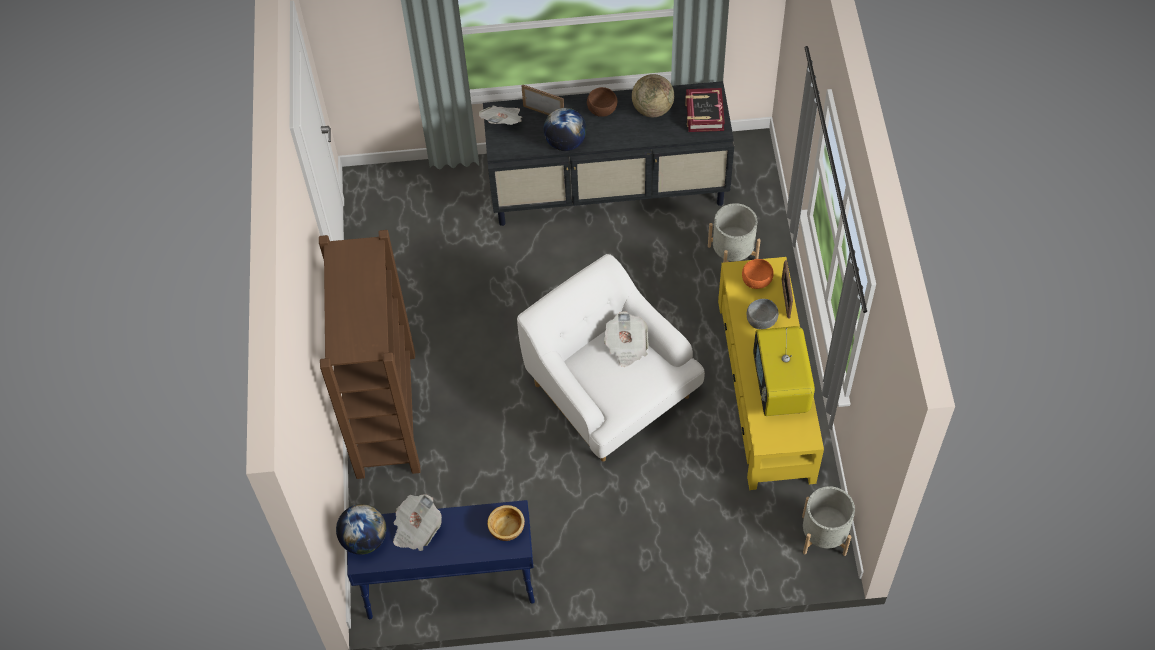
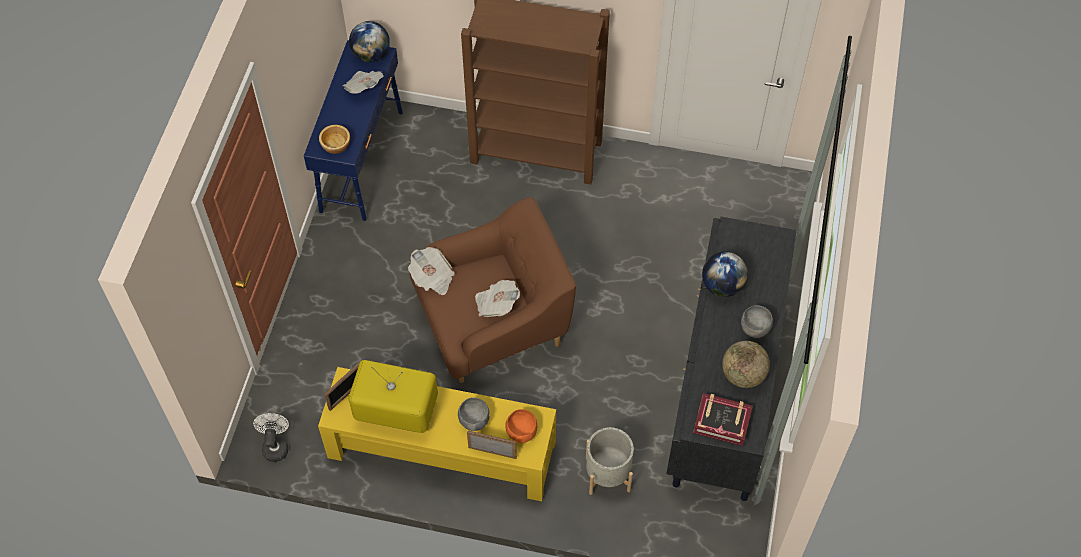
camera: 105 degrees right, 0 degrees up
(503, 122) = (765, 240): newspaper -> newspaper (432, 278)
(544, 112) = (767, 277): picture frame -> picture frame (347, 394)
(602, 110) = (755, 329): brown bowl -> grey bowl
(610, 390) = (492, 321): white armchair -> brown armchair
(824, 535) = (275, 445): grey planter -> white fan

